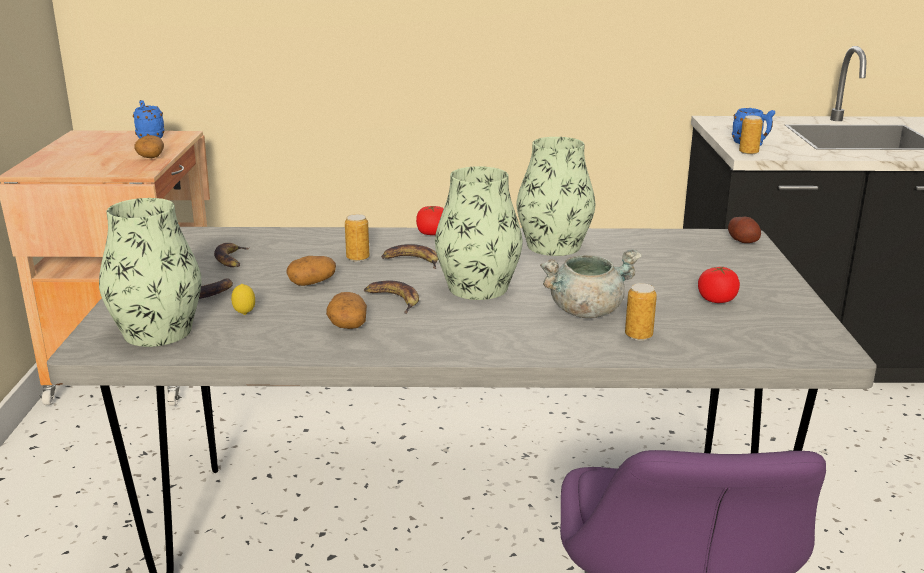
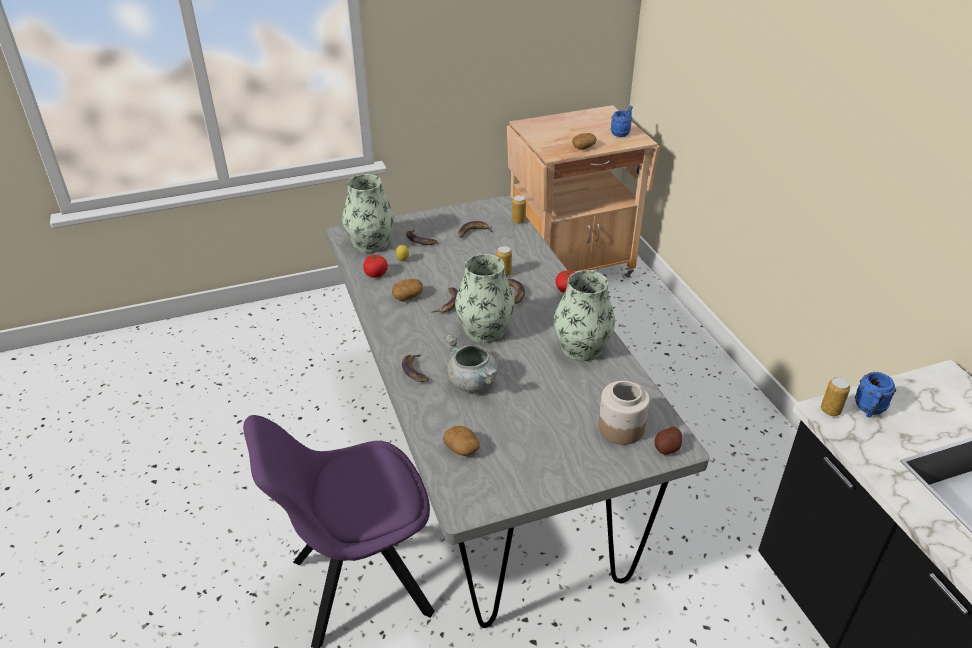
camera: 70 degrees right, 15 degrees up
(312, 282) = (457, 268): potato -> potato (462, 448)
(539, 342) = (415, 371): none -> banana
(638, 336) = (445, 411): can -> can (518, 221)
(705, 253) = (620, 428): none -> jar
(717, 300) = (526, 442): tomato -> tomato (376, 274)

